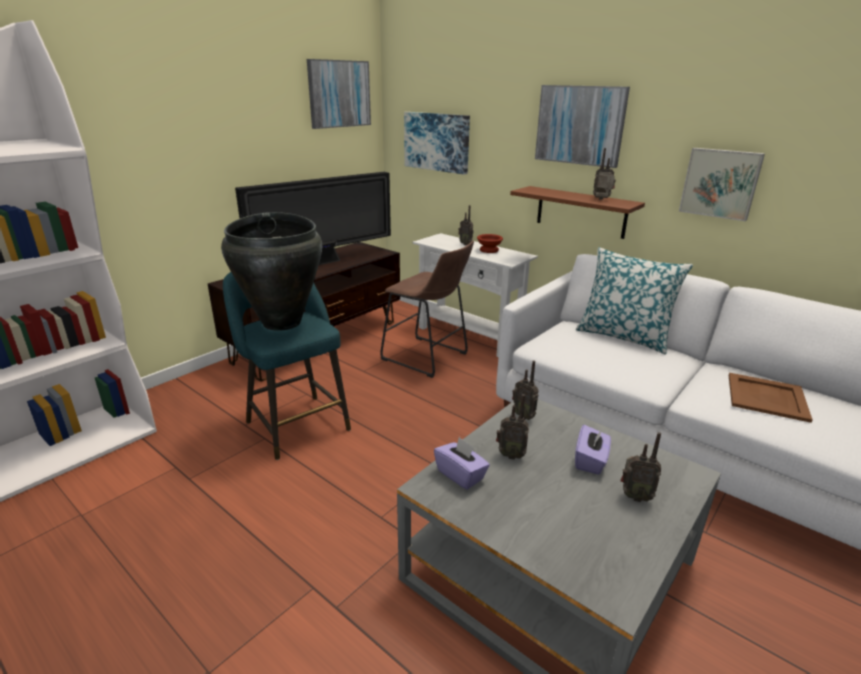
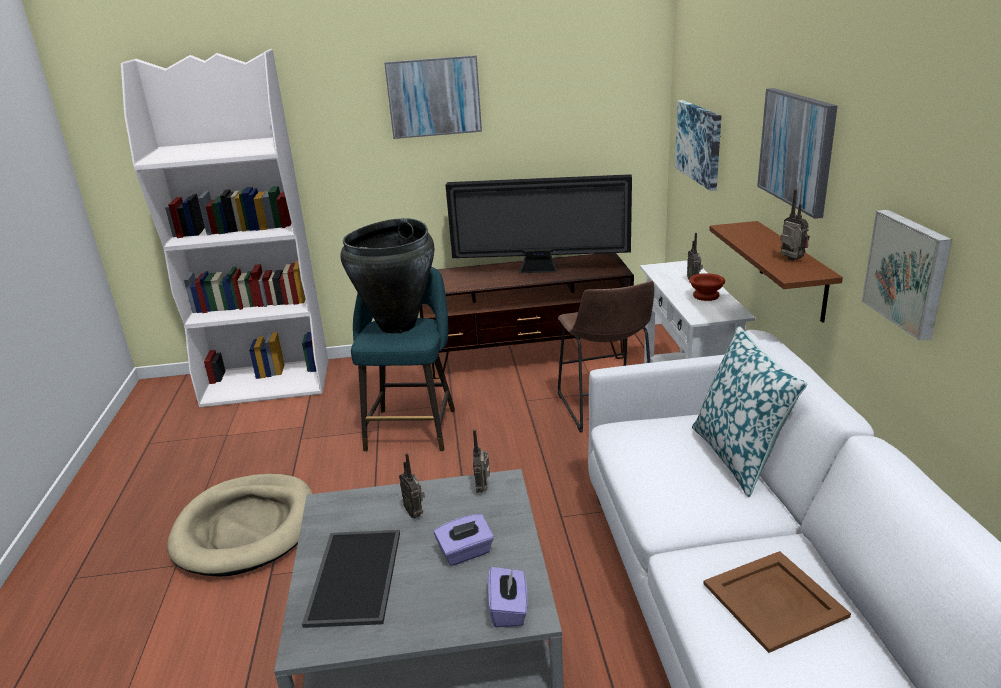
camera: 45 degrees right, 0 degrees up
(245, 585) = (246, 528): none -> beige dog bed
(339, 94) = (600, 79): picture -> picture (434, 97)
(461, 475) = (357, 508): purple tissue box -> purple tissue box (509, 609)
(551, 523) = (353, 576): none -> tray
(634, 496) = (446, 598): radio -> none

